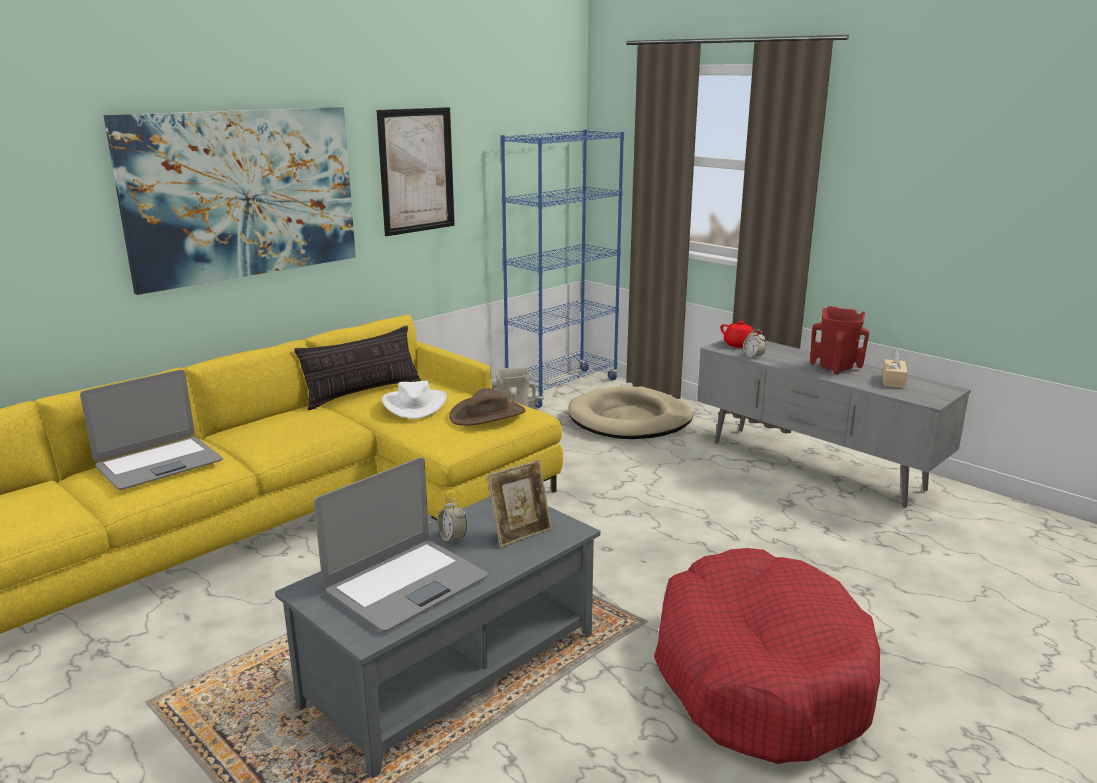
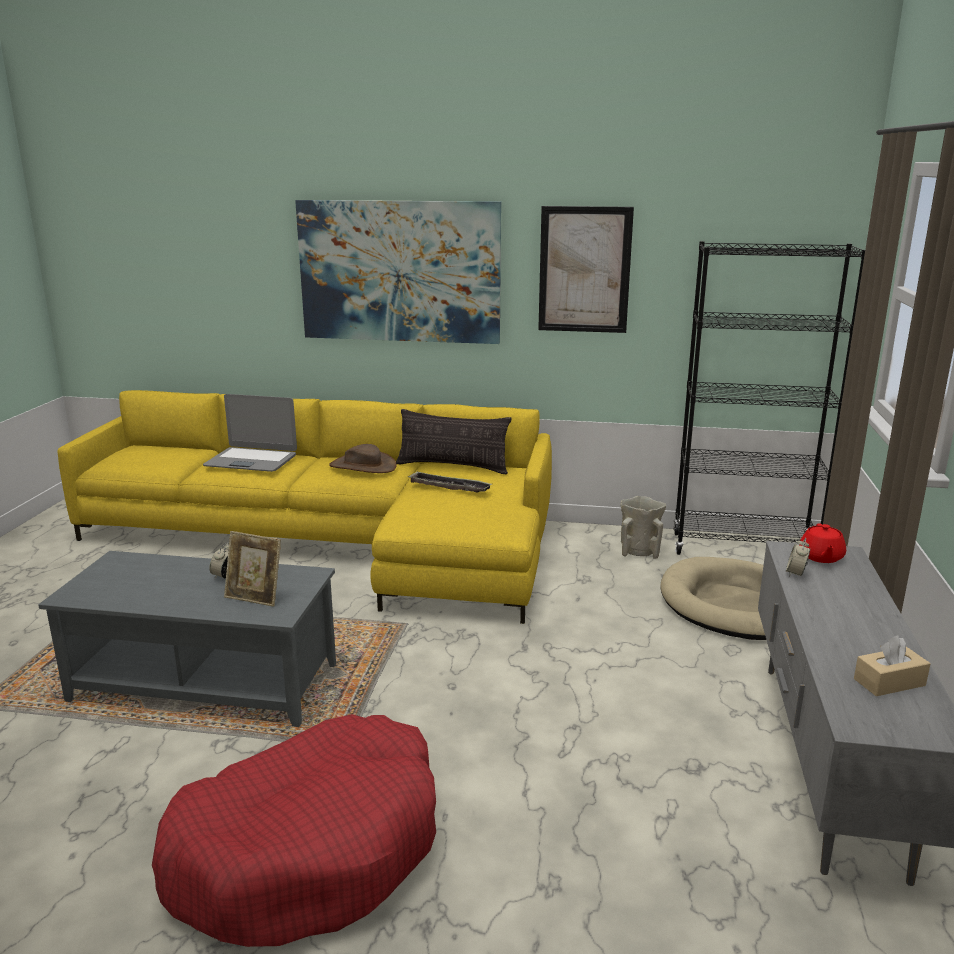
camera: 55 degrees right, 0 degrees up
(406, 585) = (142, 584): laptop -> none
(414, 404) = (449, 487): white hat -> tray
(487, 415) = (470, 516): brown hat -> brown hat (363, 466)
(562, 388) = (743, 548): blue bookcase -> black bookcase
(835, 368) = (860, 631): red vase -> none

